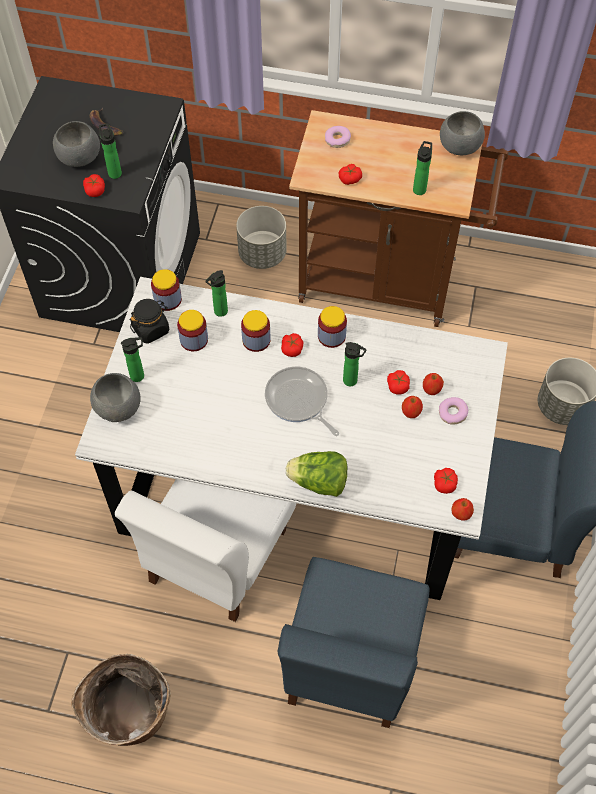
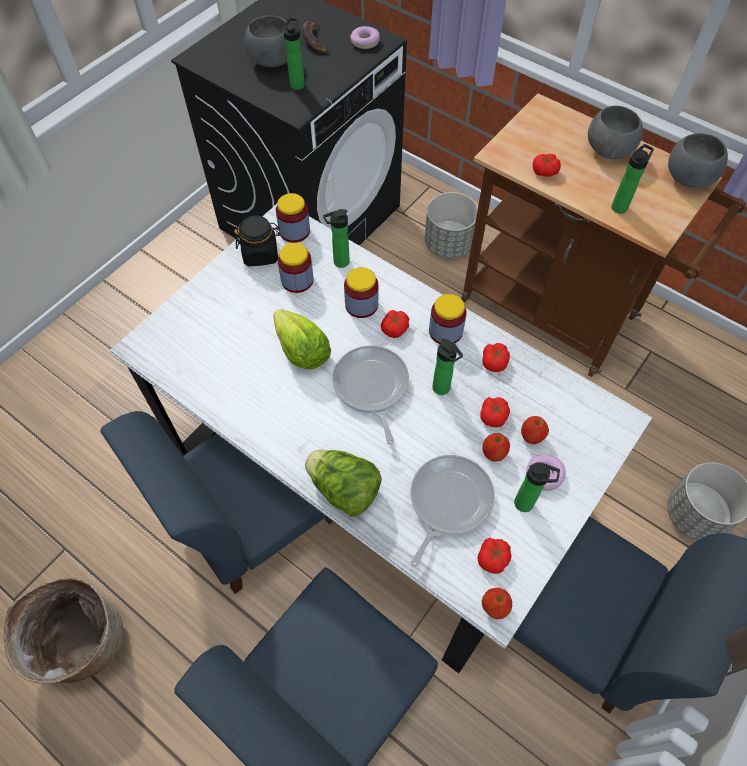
camera: 25 degrees right, 0 degrees up
(95, 190) = (268, 94): tomato -> tomato (494, 362)
(118, 409) = (180, 320): grey bowl -> grey bowl (607, 151)
(139, 375) = (221, 295): bottle -> bottle (527, 504)
(216, 556) = (253, 516): white chair -> blue chair
(230, 394) = (301, 351): none -> lettuce
(337, 140) = (550, 129): donut -> donut (365, 42)
(396, 459) = (448, 502): none -> frying pan

